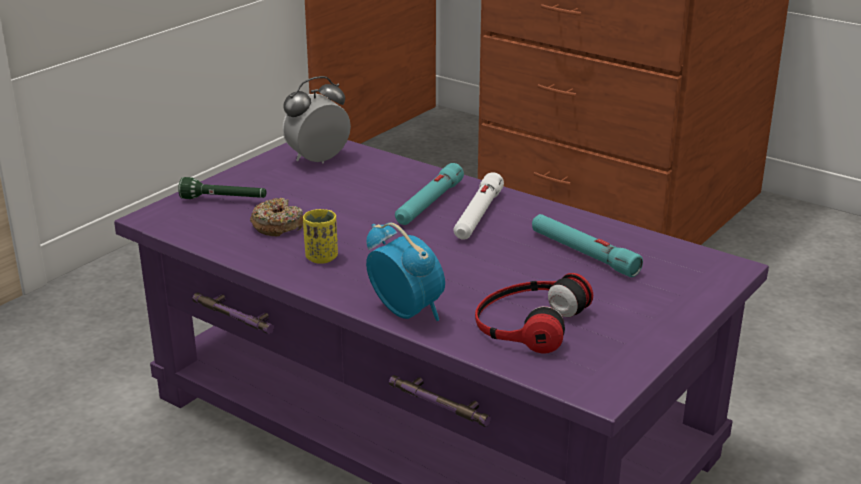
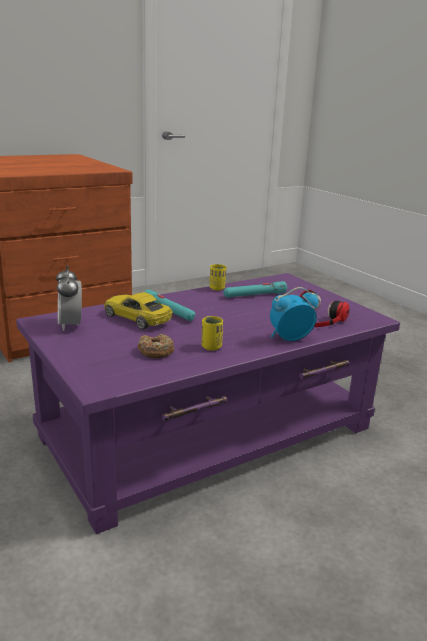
camera: 70 degrees left, 5 degrees down
(224, 200) = (97, 361): green flashlight -> none
(380, 190) = (137, 318): none -> yellow toy car
(478, 216) = (195, 304): white flashlight -> none
(577, 217) = (217, 288): none -> yellow cup

